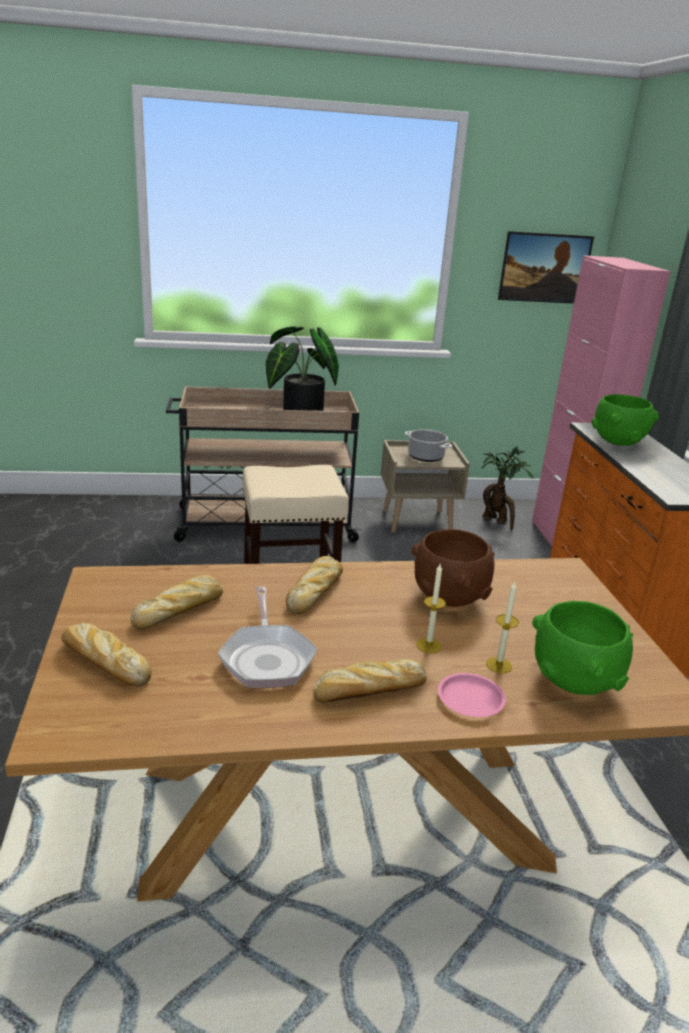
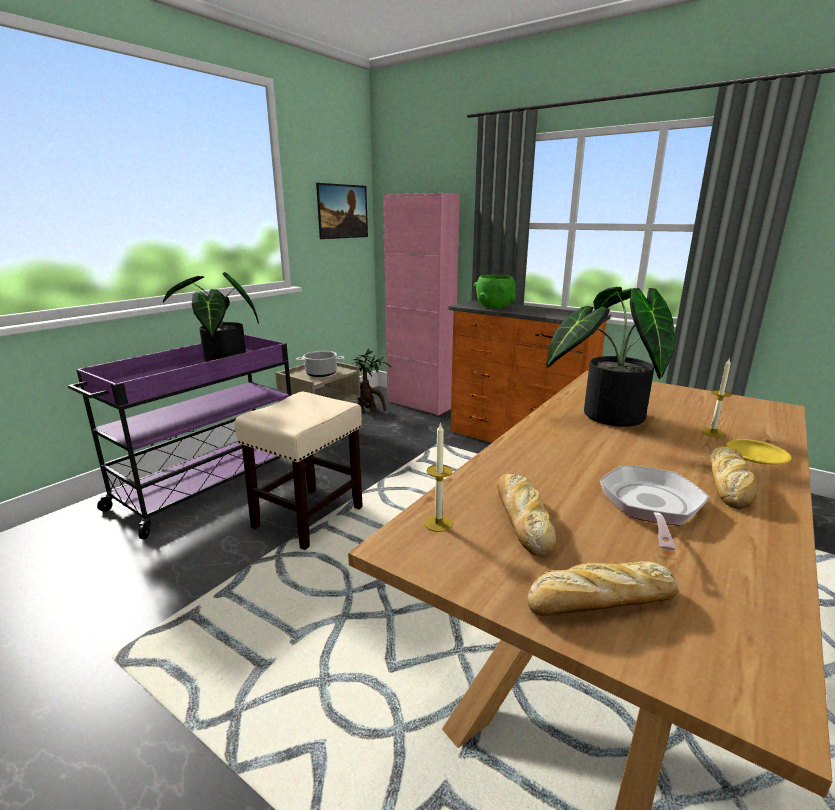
camera: 45 degrees left, 5 degrees down
(264, 525) = (209, 485): beige cart -> purple cart
(267, 657) = (651, 506): frying pan -> frying pan turned 105 degrees counterclockwise
(315, 590) = (549, 451): bread -> none
(428, 645) = (671, 443): candle -> candle (438, 523)
(448, 597) = (605, 415): brown bowl -> potted plant
(470, 699) = (755, 455): pink plate -> yellow plate
(573, 681) = (743, 421): green bowl -> none

